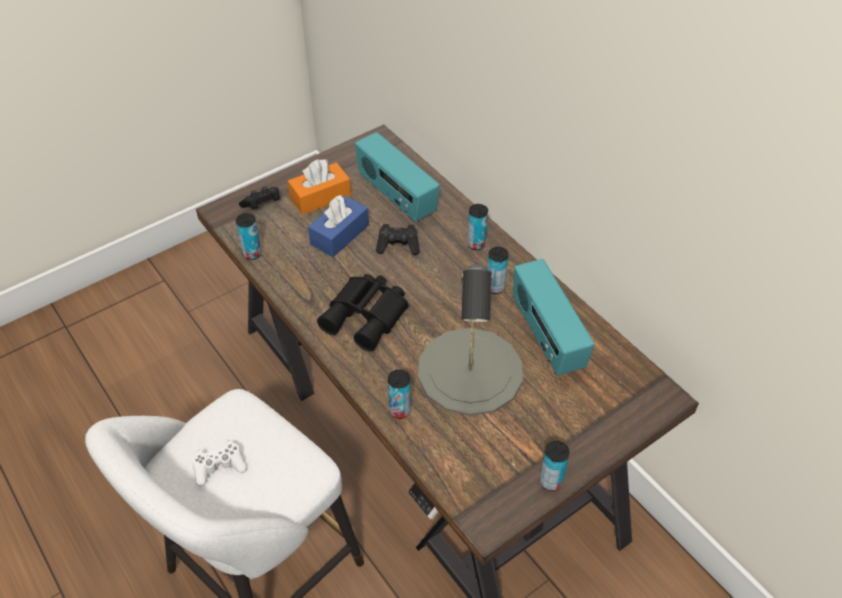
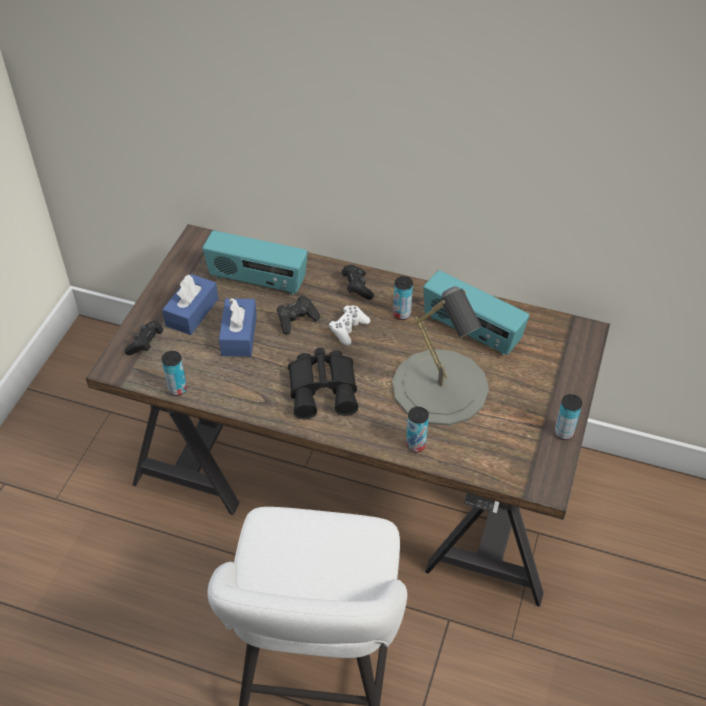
camera: 35 degrees left, 0 degrees up
(219, 467) = (302, 575): white game controller -> white game controller (348, 329)
(320, 197) = (192, 312): orange tissue box -> blue tissue box
(476, 244) = (357, 288): can -> black game controller

